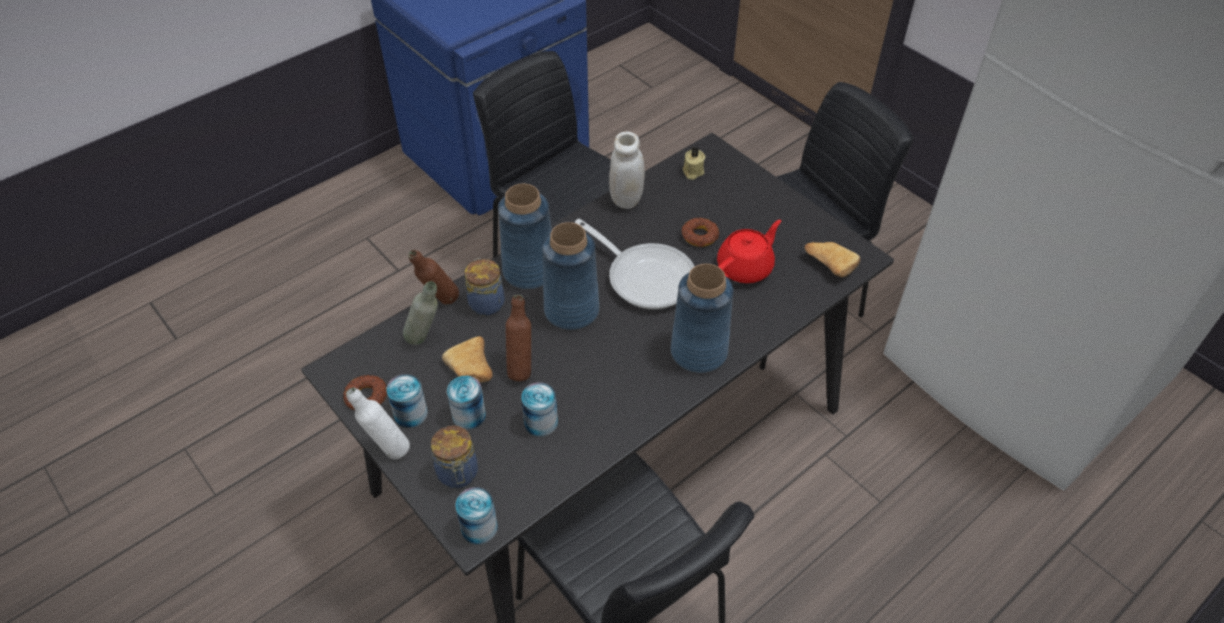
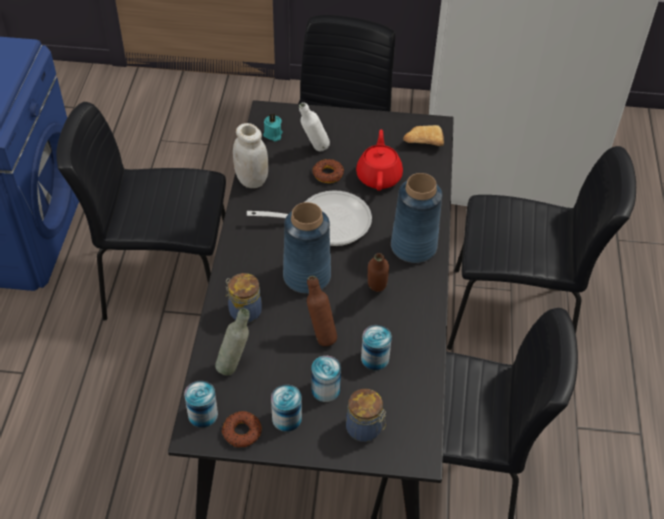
camera: 45 degrees left, 0 degrees up
(387, 450) = (301, 452): white bottle -> white bottle (314, 150)
(440, 303) = (212, 335): brown bottle -> brown bottle (376, 293)
(472, 371) = (291, 361): bread -> none
(479, 528) = (417, 448): can -> can (203, 414)
(529, 272) = (247, 271): blue vase -> none
(692, 172) = (273, 135): beige candle -> turquoise candle
(857, 530) = (516, 316): none -> black chair

